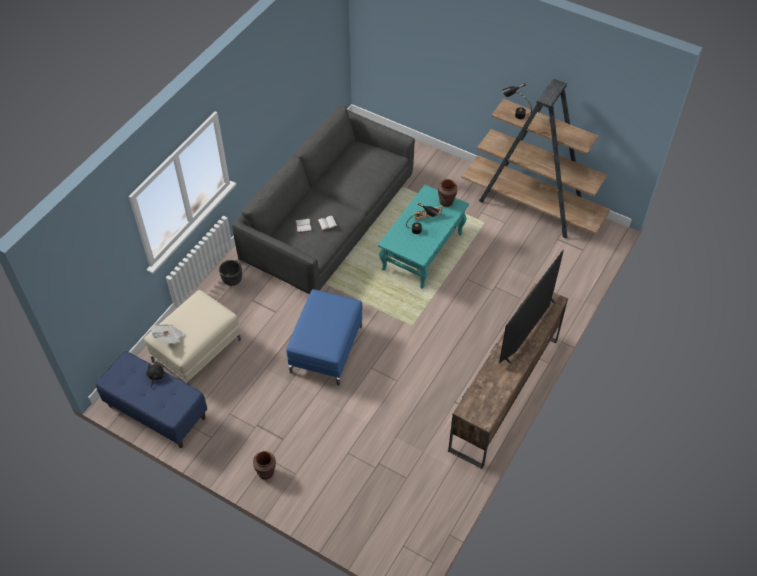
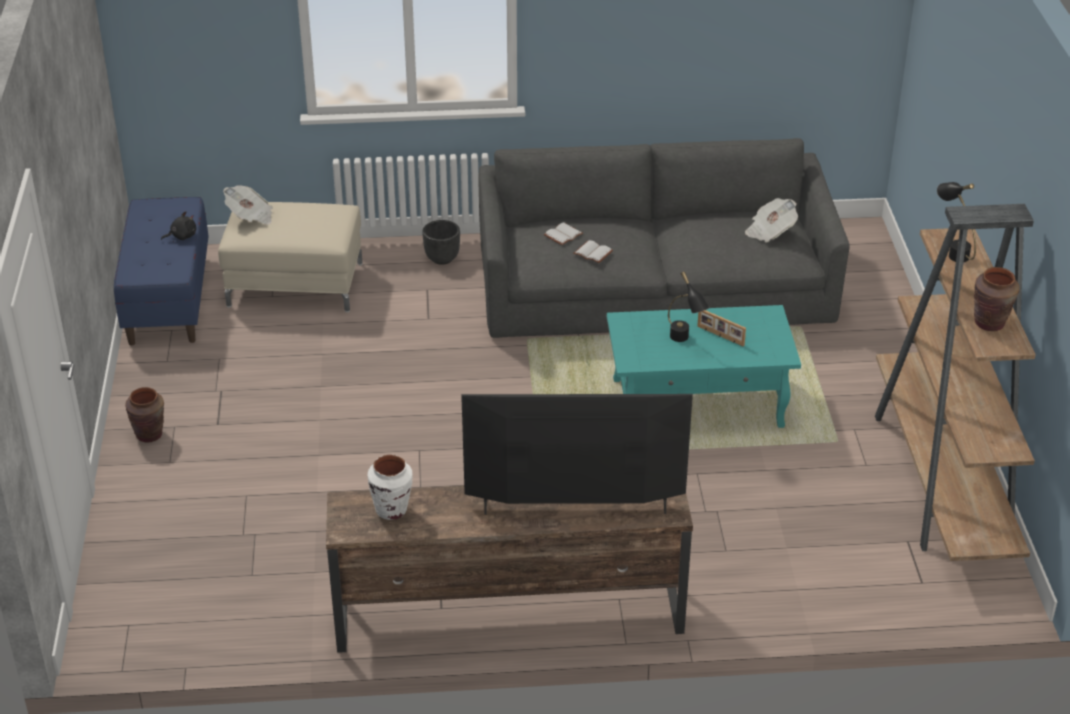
camera: 55 degrees right, 15 degrees down
(325, 348) = (411, 392): blue ottoman -> none
(368, 156) = (770, 231): none -> newspaper
(446, 202) = (774, 340): brown vase -> brown vase (989, 323)
(483, 395) = (392, 510): none -> white vase

